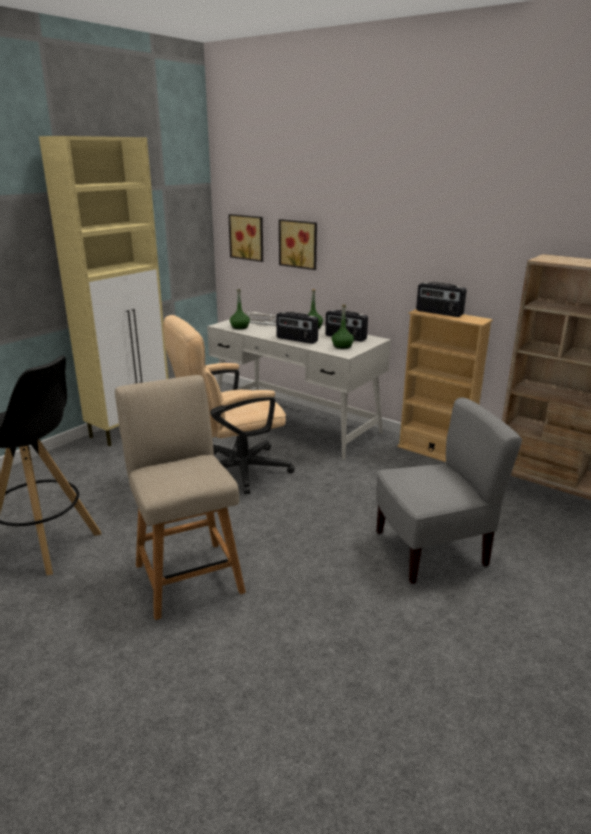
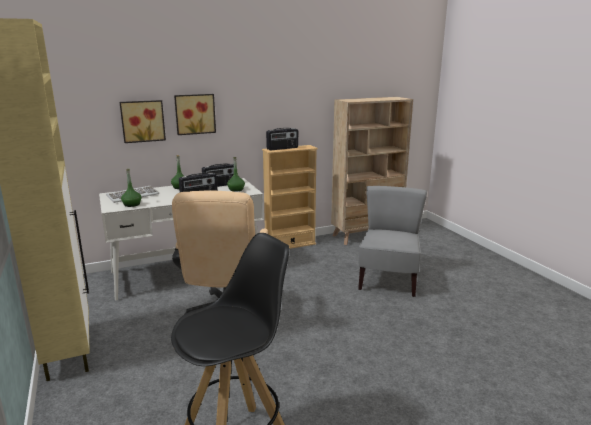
camera: 60 degrees left, 5 degrees down
(187, 574) = (350, 373): beige chair -> none
(247, 237) = (76, 124): picture -> picture (195, 114)

